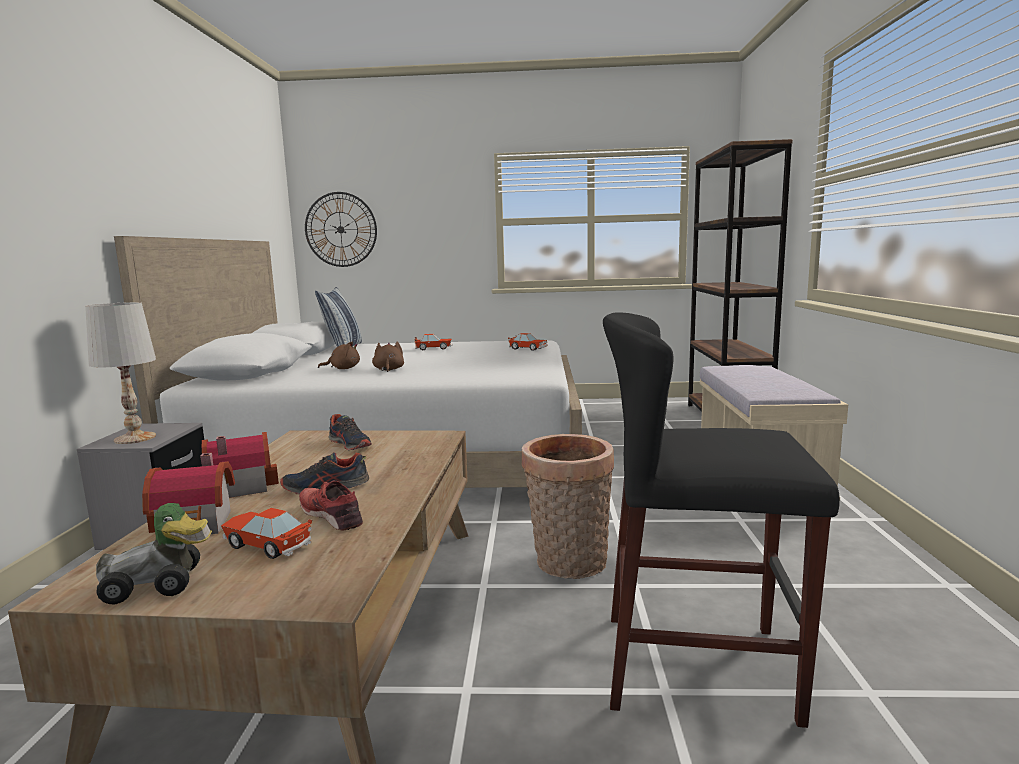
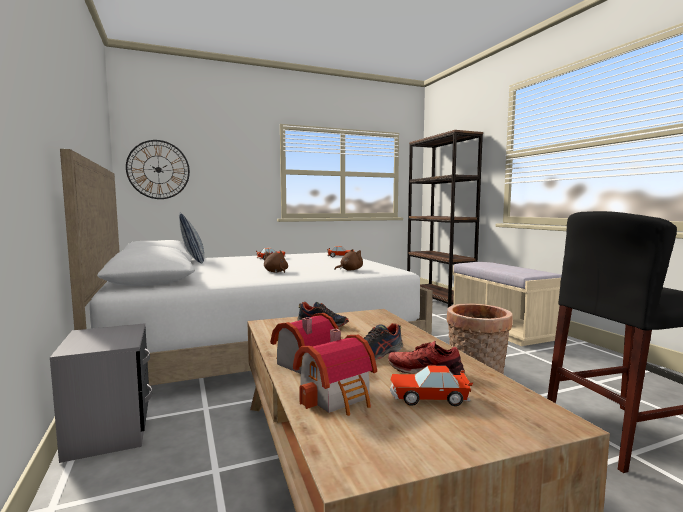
camera: 25 degrees left, 5 degrees down
(134, 438) = (101, 341): white table lamp -> none
(158, 586) = (417, 445): toy car -> none
(343, 369) = (235, 273): brown plush toy -> brown plush toy (350, 270)

